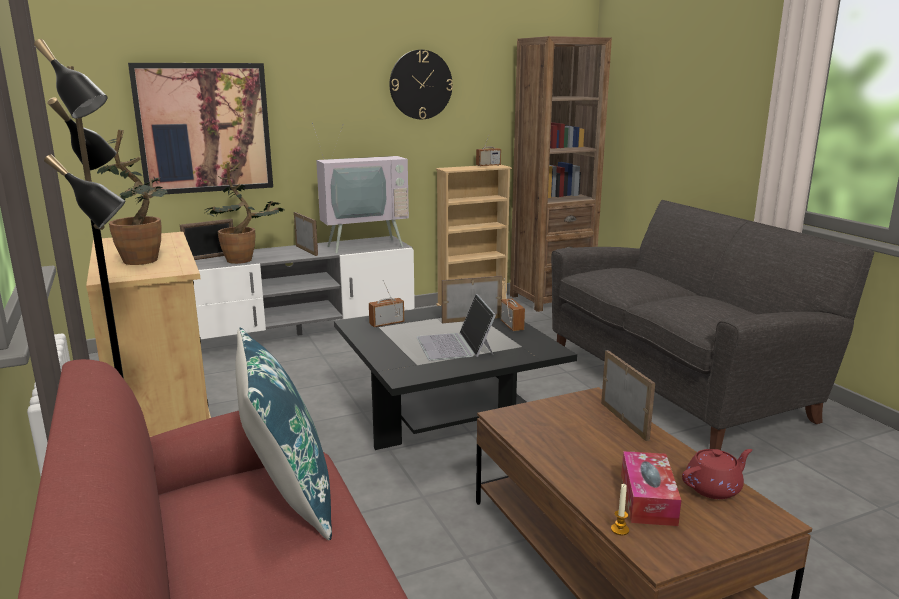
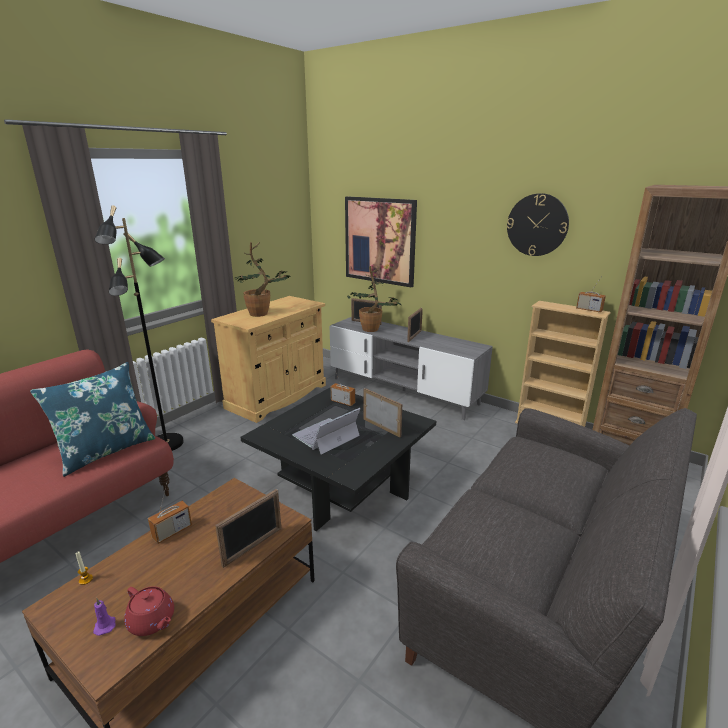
camera: 60 degrees right, 5 degrees up
(363, 245) = (452, 345): television -> none
(512, 326) = (387, 446): radio -> radio (172, 532)
(648, 499) = (129, 585): tissue box -> none
(709, 518) = (105, 625): none -> purple candle

